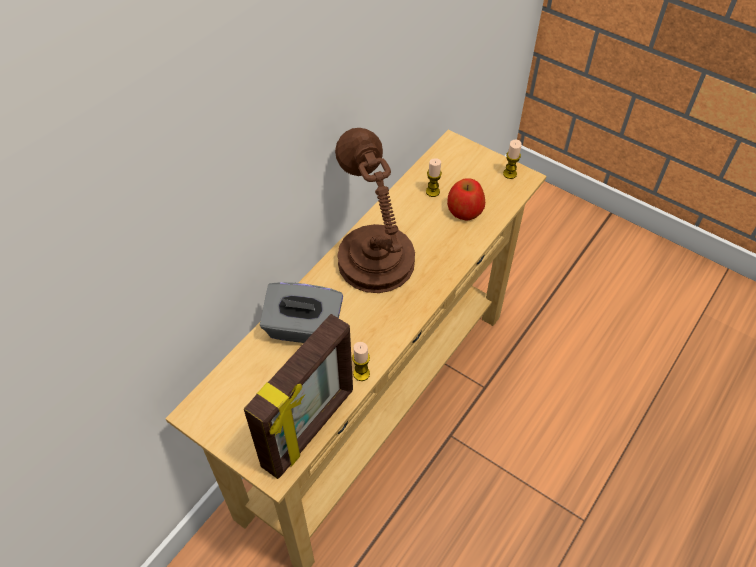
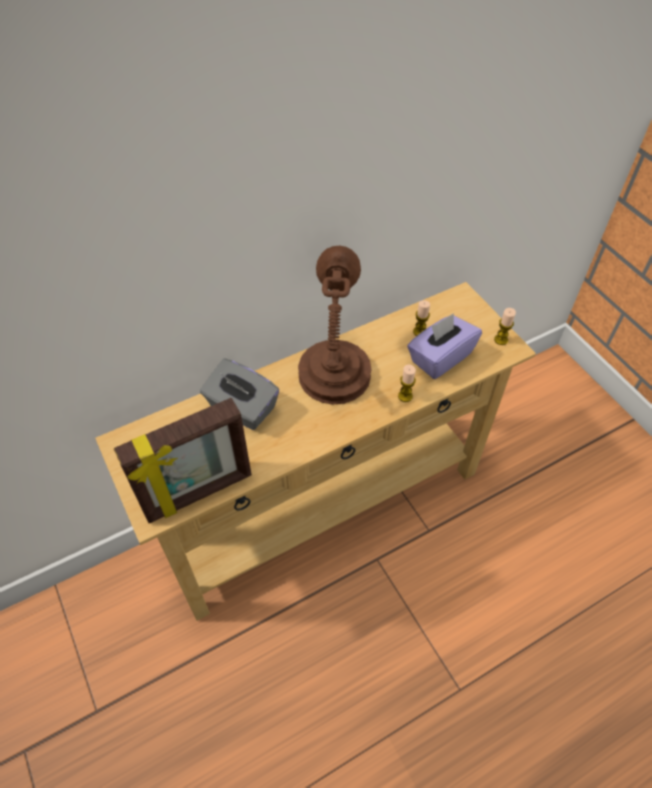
camera: 25 degrees right, 0 degrees up
(361, 373) = (267, 465): candle -> candle (405, 396)
(465, 210) = (440, 358): apple -> purple tissue box

